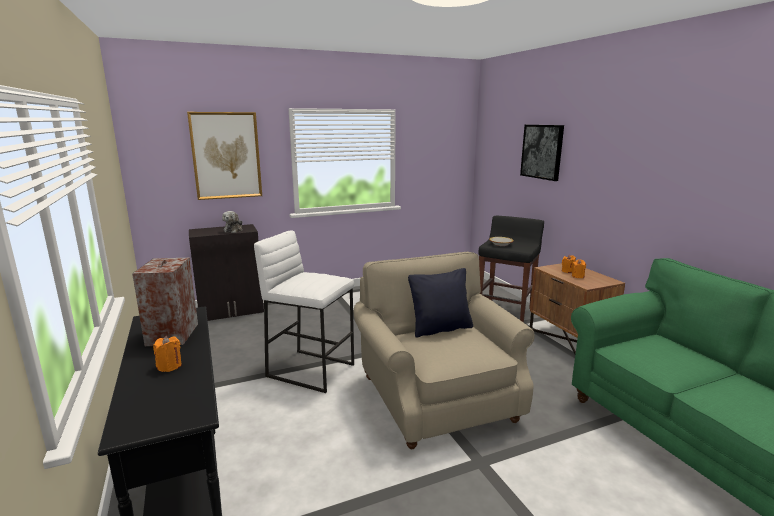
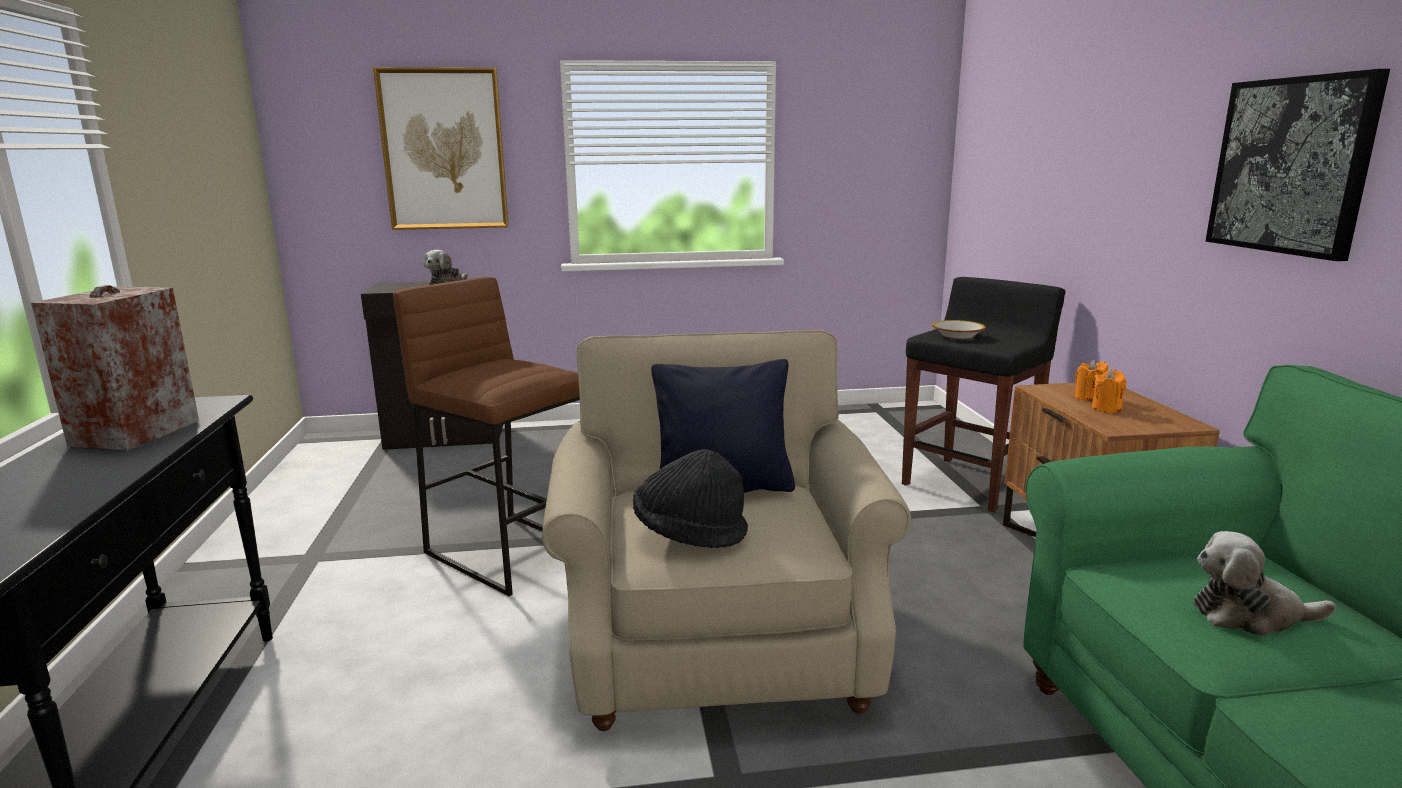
camera: 15 degrees right, 0 degrees up
(169, 366) = (58, 482): orange candle -> none
(311, 370) = (511, 551): white stool -> brown stool
(444, 353) = (689, 533): none -> black hat
(542, 151) = (1069, 135): picture -> picture (1291, 166)
(671, 360) = (1249, 615): none -> plush toy

